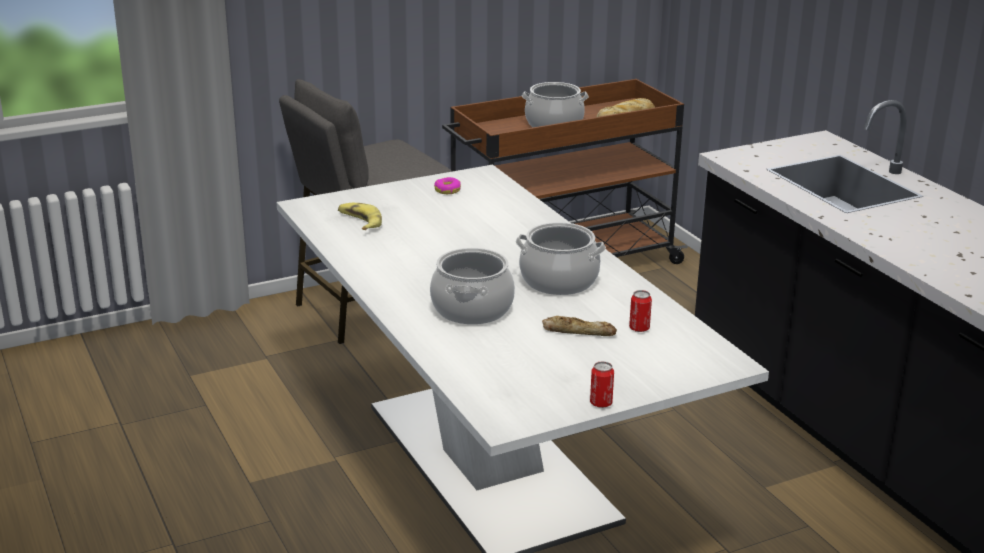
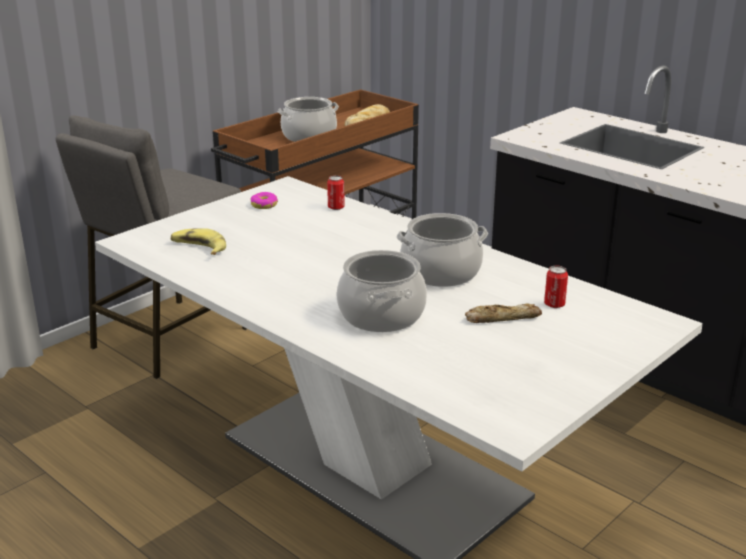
camera: 20 degrees left, 0 degrees up
(601, 403) = (588, 387): can -> can (336, 207)

